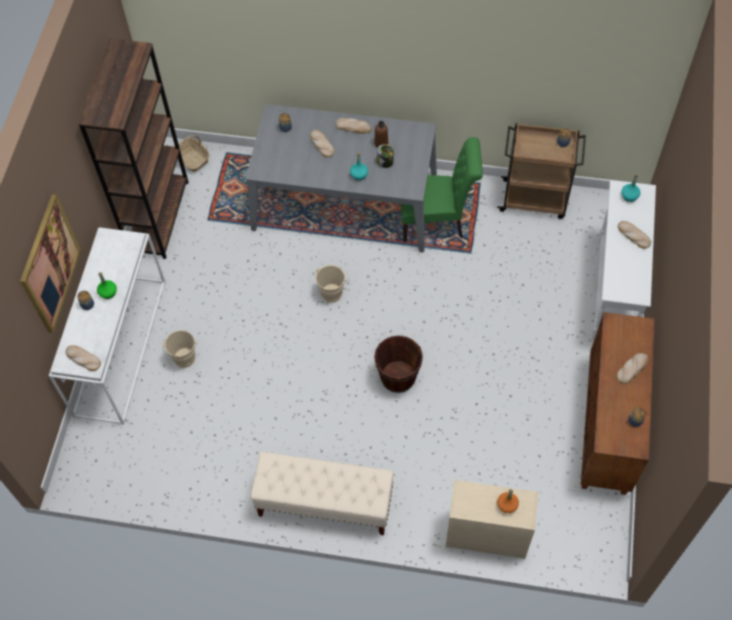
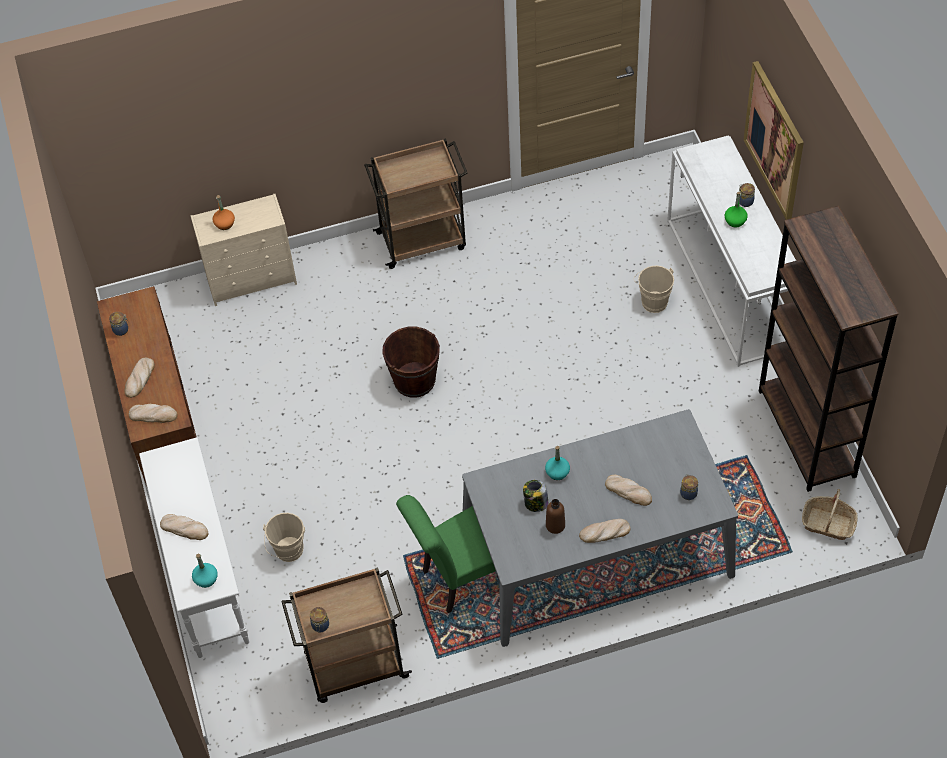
camera: 155 degrees right, 5 degrees down
(83, 358) = (707, 157): bread -> bread (153, 415)
(324, 504) = (423, 240): beige bench -> brown cart
(333, 291) = (541, 438): beige bucket -> beige bucket (289, 552)

